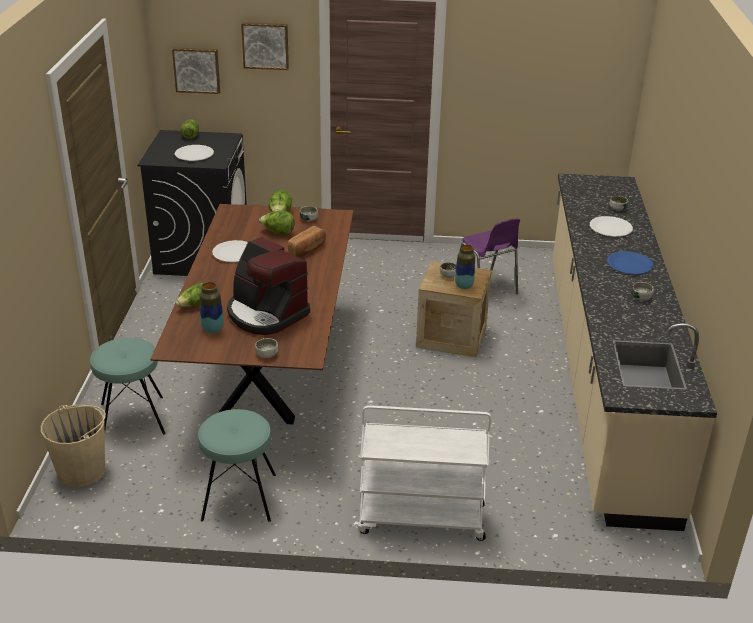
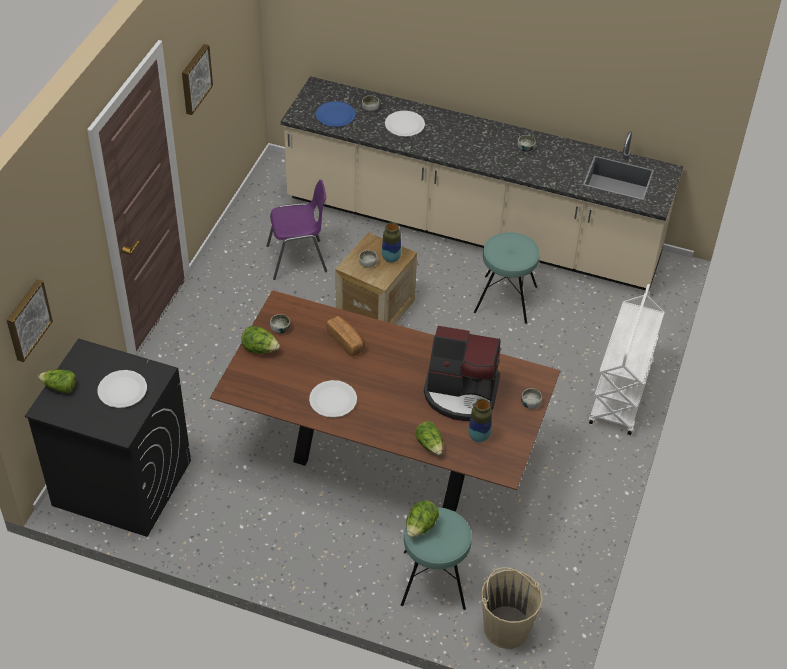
camera: 75 degrees left, 15 degrees up
(239, 497) = (569, 509): turquoise stool -> turquoise stool (505, 299)
(265, 45) = (67, 231): picture -> picture (195, 78)
(266, 314) = (461, 393): coffee machine -> coffee machine turned 45 degrees clockwise
(278, 233) = (301, 358): lettuce -> lettuce (421, 527)
(629, 264) = (471, 136): blue plate -> blue plate (335, 115)

